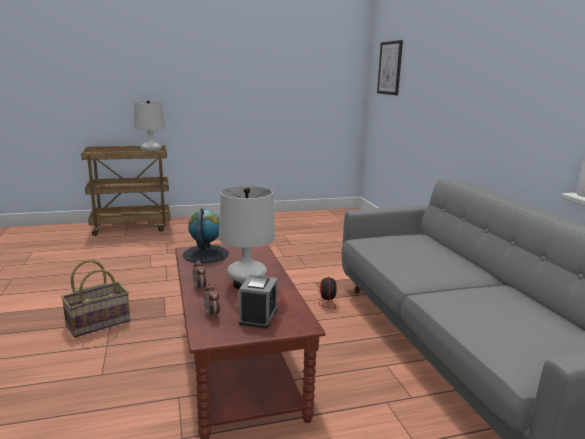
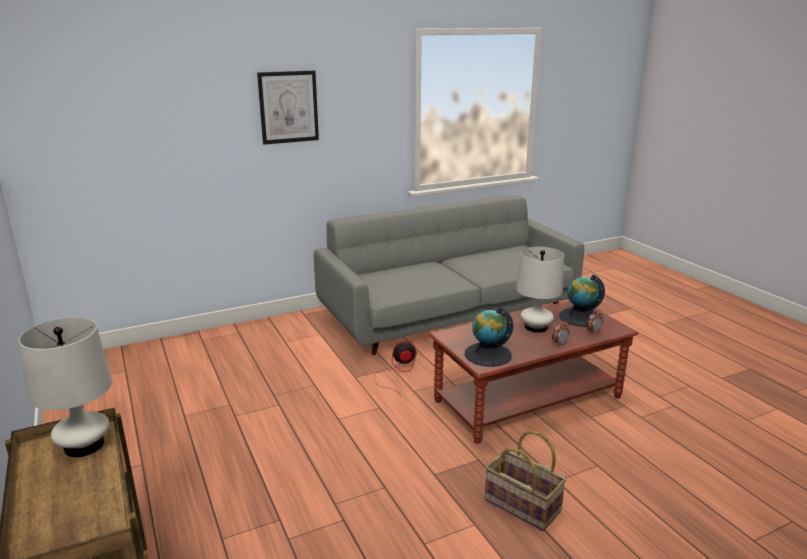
camera: 100 degrees left, 5 degrees up
(258, 316) = (580, 317): alarm clock -> globe
(390, 68) = (81, 129): picture -> picture (288, 107)

